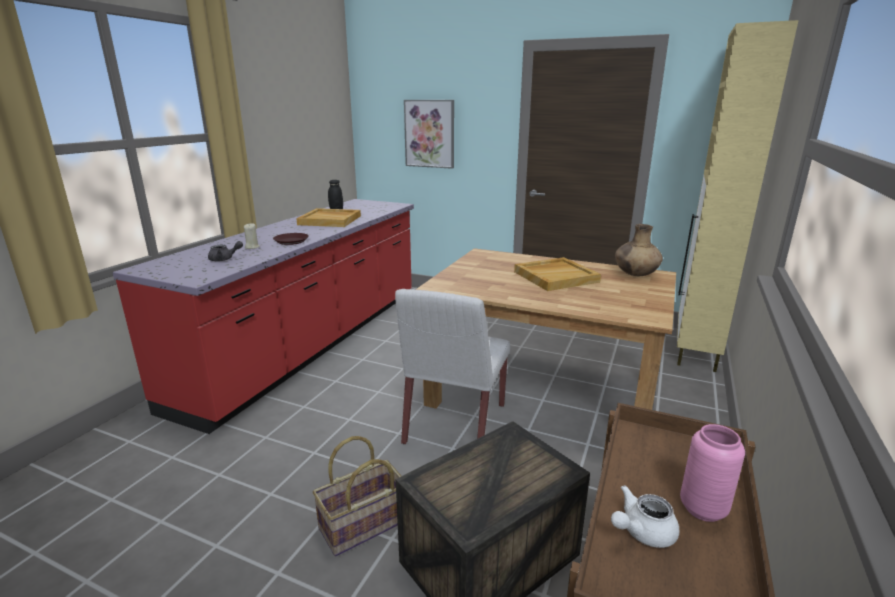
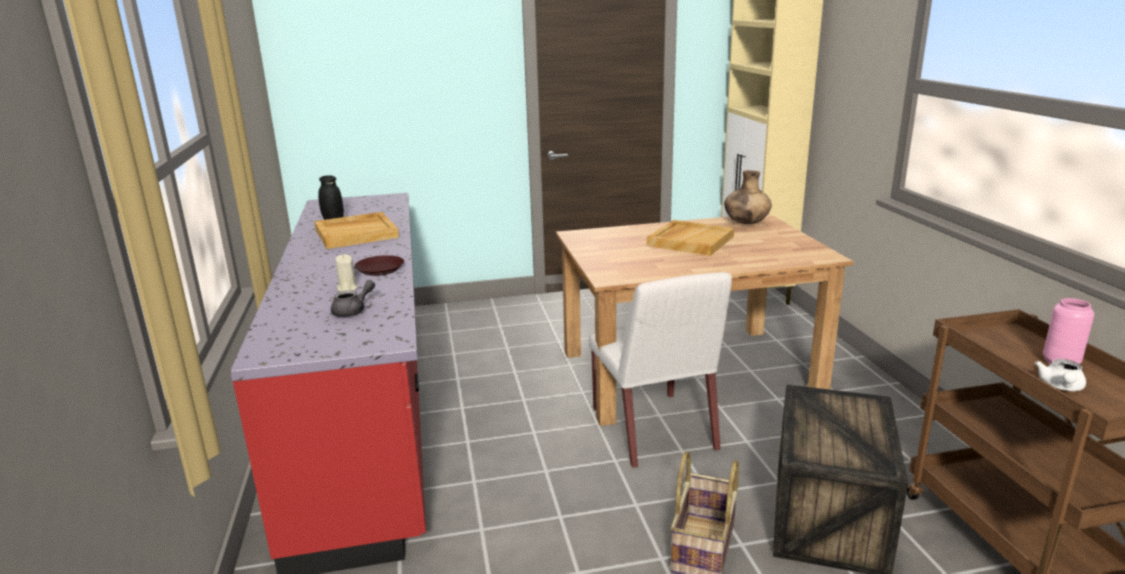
camera: 35 degrees left, 0 degrees up
(429, 134) = (401, 95): picture -> none

